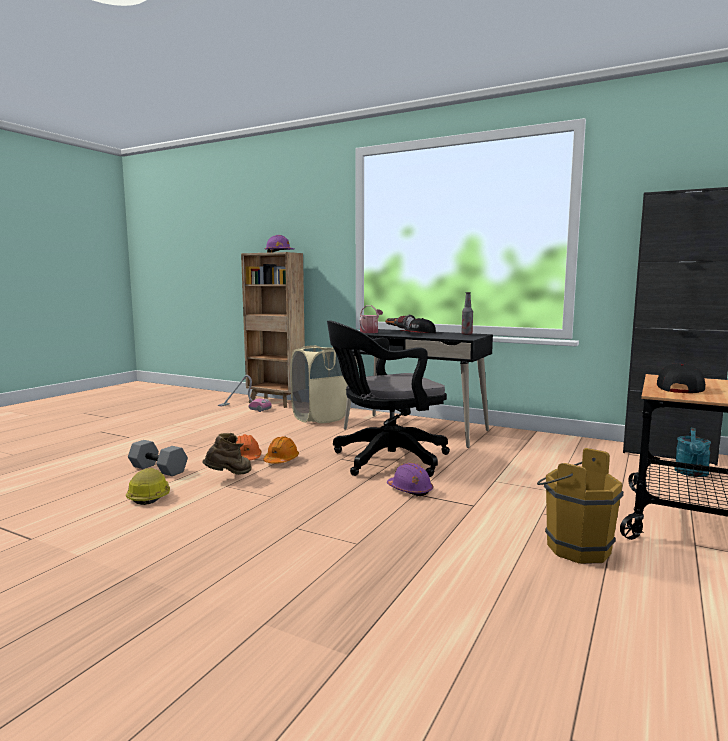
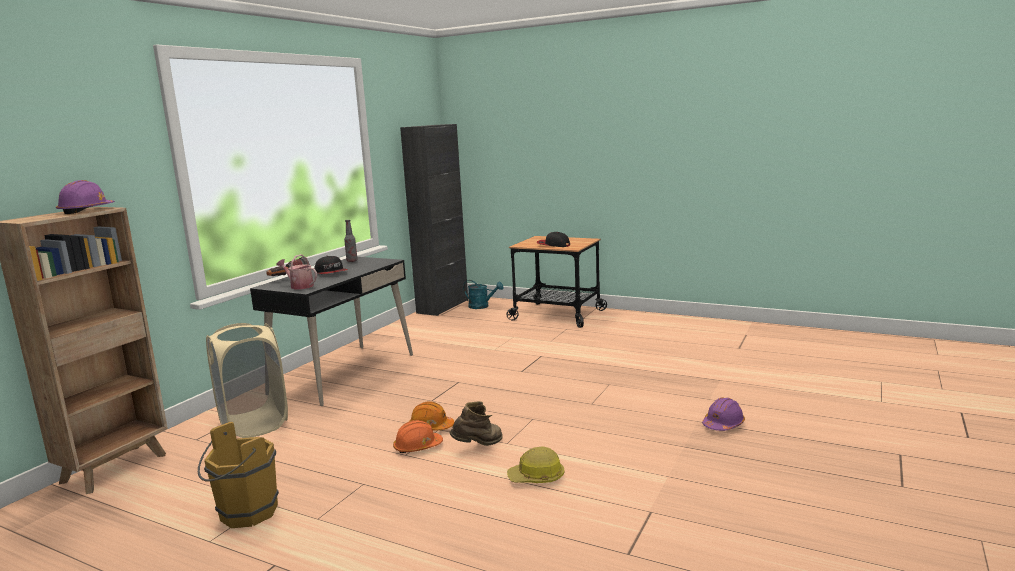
camera: 90 degrees left, 5 degrees up
(159, 469) = (451, 493): grey dumbbell -> none
(229, 476) = (478, 446): brown boot -> brown boot turned 105 degrees clockwise
(244, 407) = (130, 491): vacuum cleaner -> none
(385, 460) = (439, 383): black office chair -> none
(410, 490) = (513, 373): purple hard hat -> purple hard hat (723, 424)
(573, 547) = (595, 338): brown bucket -> brown bucket (244, 515)

